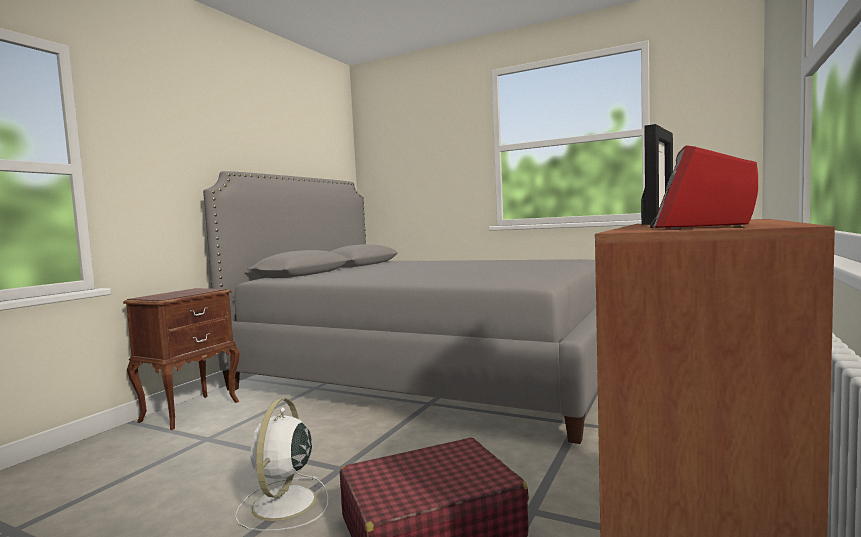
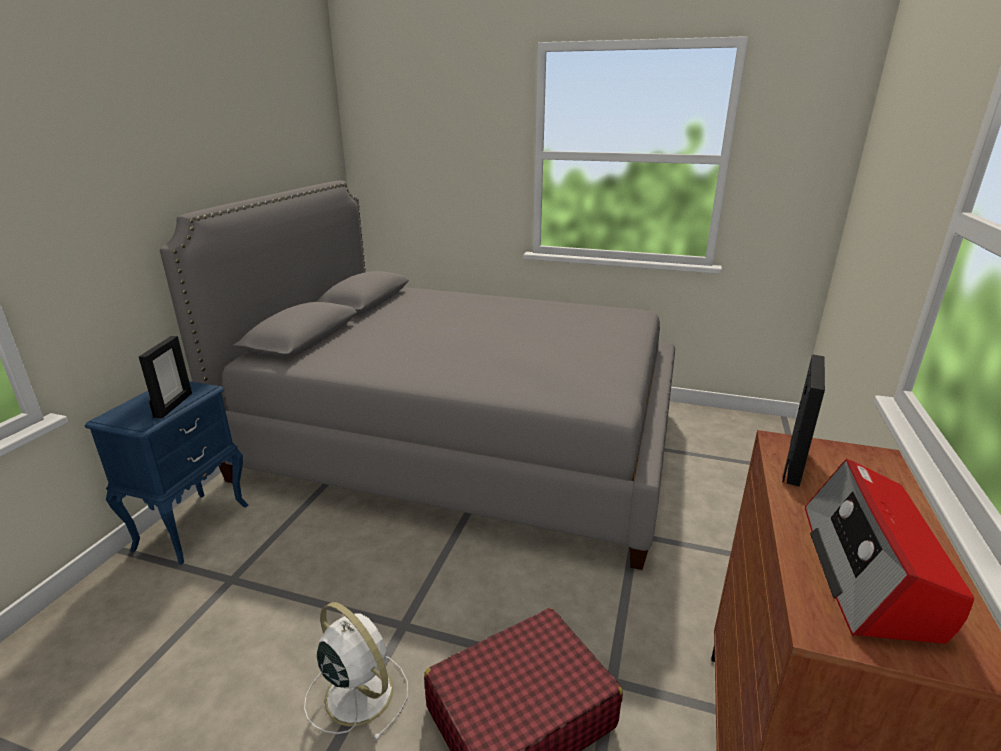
camera: 10 degrees left, 20 degrees up
(189, 293) = (173, 405): none -> picture frame
(190, 411) = (192, 526): brown nightstand -> blue nightstand
(283, 505) = (357, 692): white fan -> white fan turned 135 degrees clockwise

